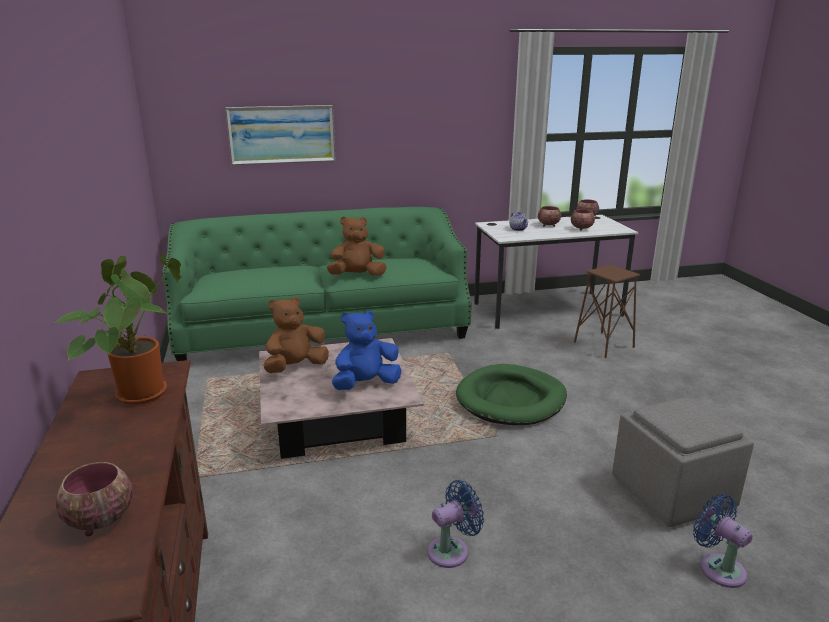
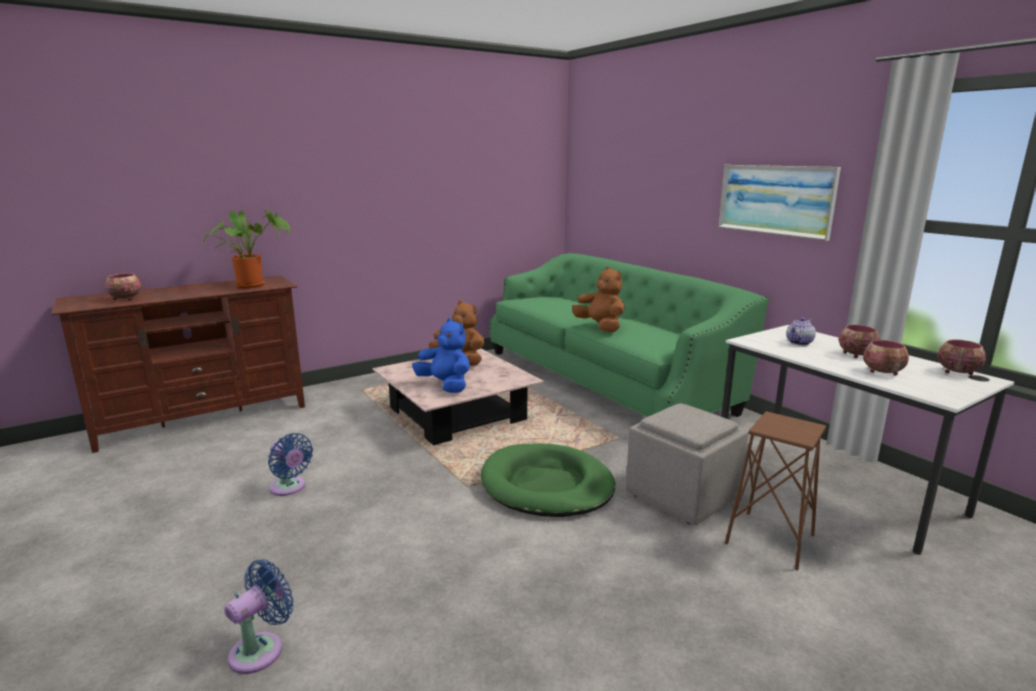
camera: 70 degrees right, 5 degrees down
(281, 134) = (640, 189): picture -> picture (775, 200)
(672, 494) = (396, 613): grey ottoman -> grey ottoman (681, 496)

